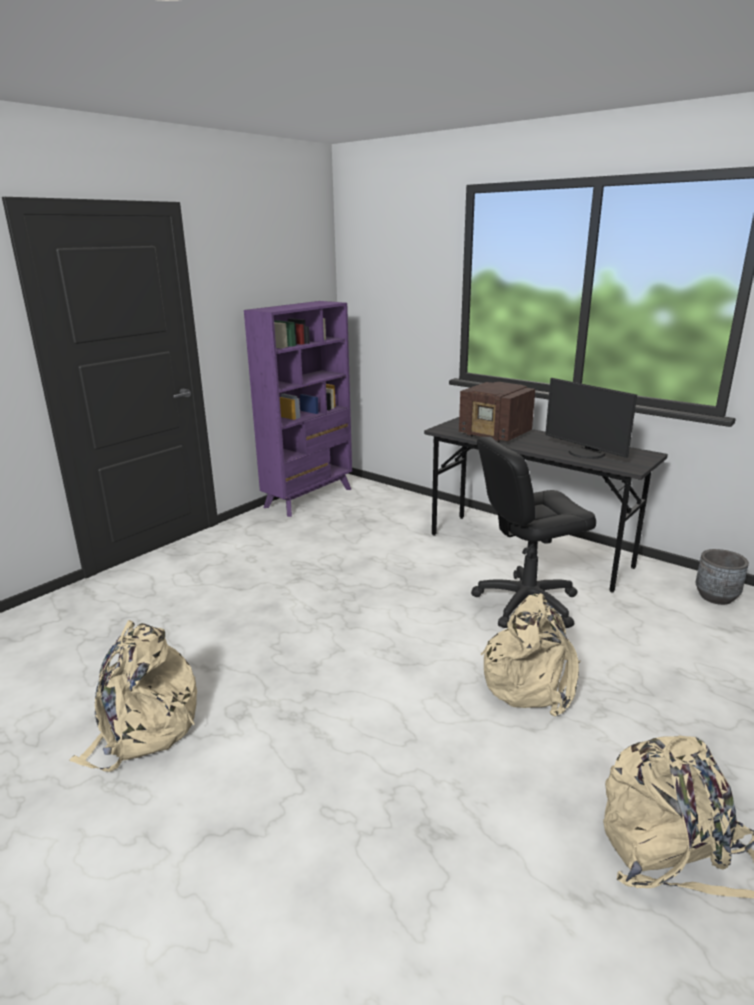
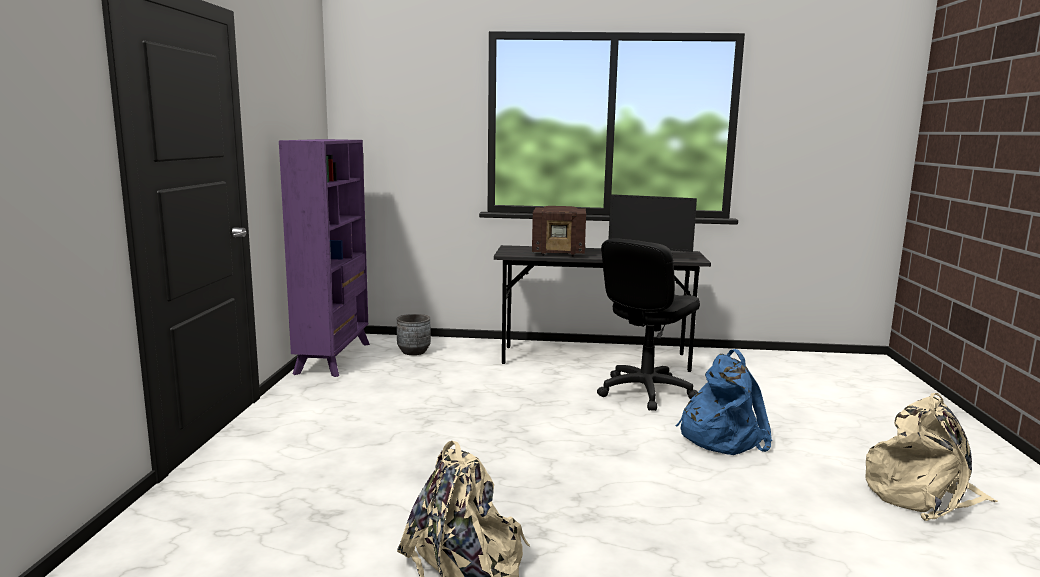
camera: 35 degrees left, 10 degrees down
(531, 681) = (720, 437): beige backpack -> blue backpack
(716, 597) = (753, 360): grey planter -> grey planter (414, 351)

